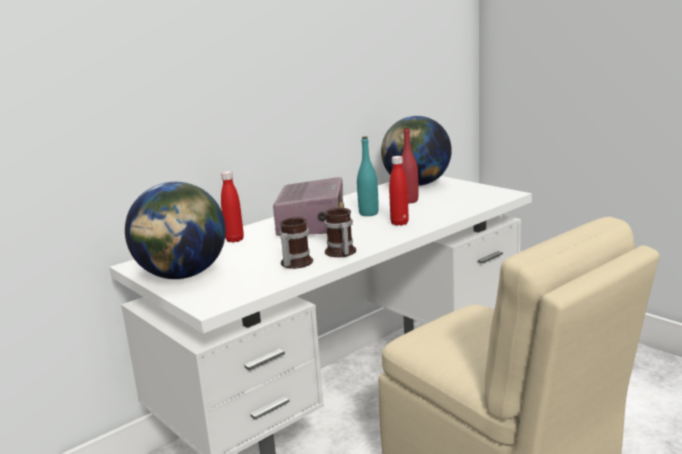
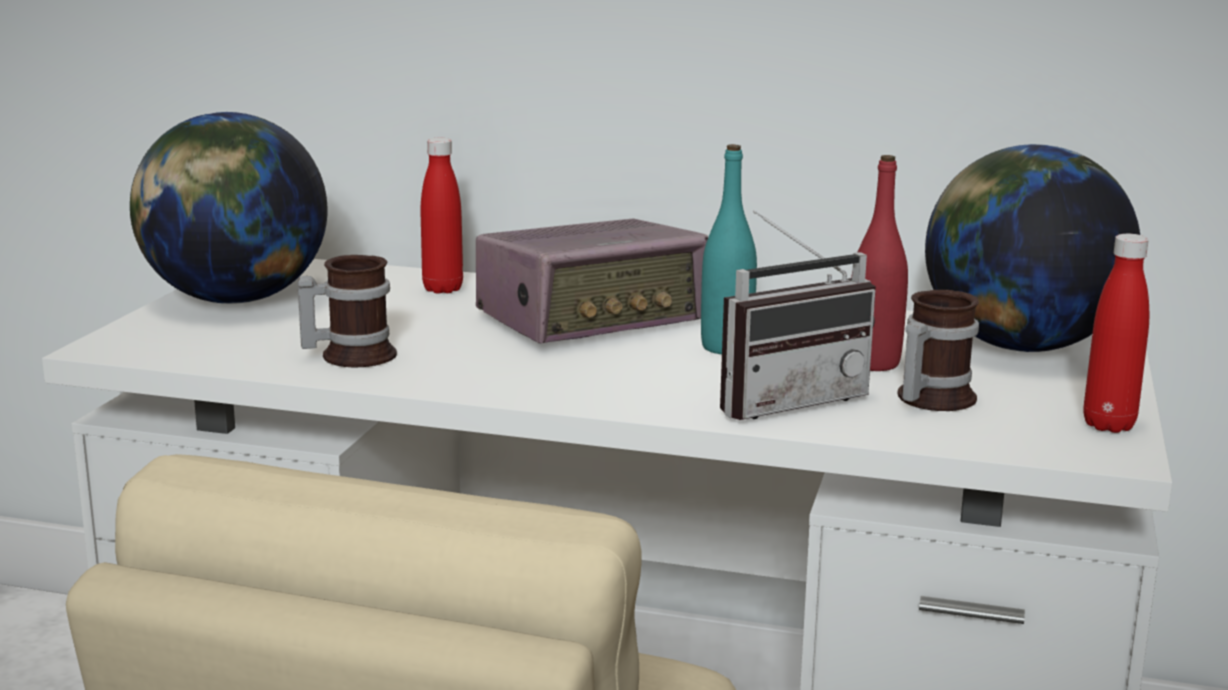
camera: 55 degrees right, 0 degrees up
(340, 253) = (443, 375): mug -> mug (929, 399)
(399, 223) = (693, 386): red bottle -> red bottle (1108, 425)
(426, 215) = (785, 400): none -> radio

